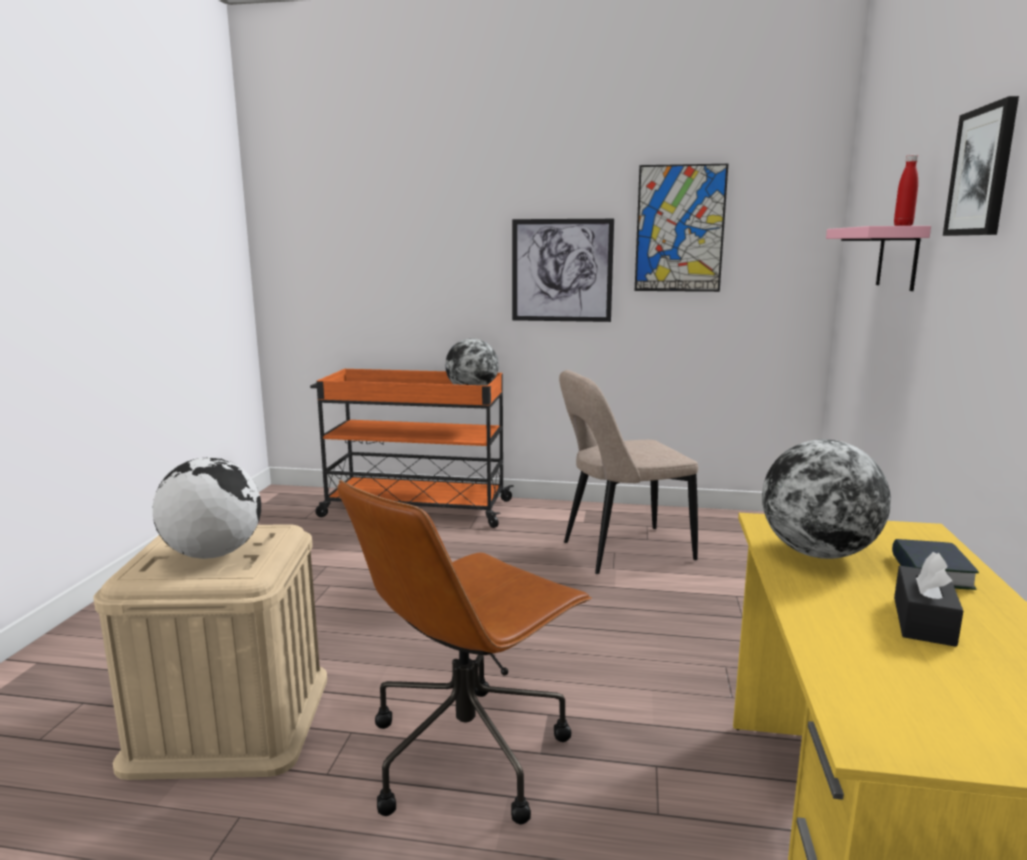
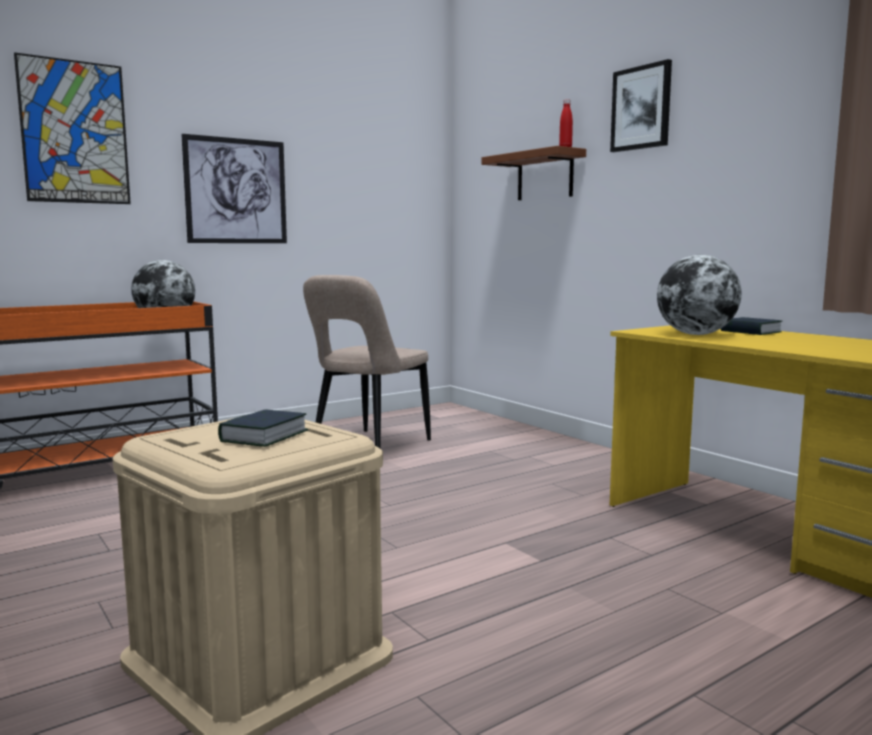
camera: 45 degrees left, 5 degrees down
(213, 554) = (264, 436): globe -> book
(468, 751) = (498, 580): brown office chair -> none
(679, 229) = (338, 157): picture -> picture (75, 132)
(898, 257) = (545, 176): pink shelf -> brown shelf
(923, 621) = (800, 341): black tissue box -> none

